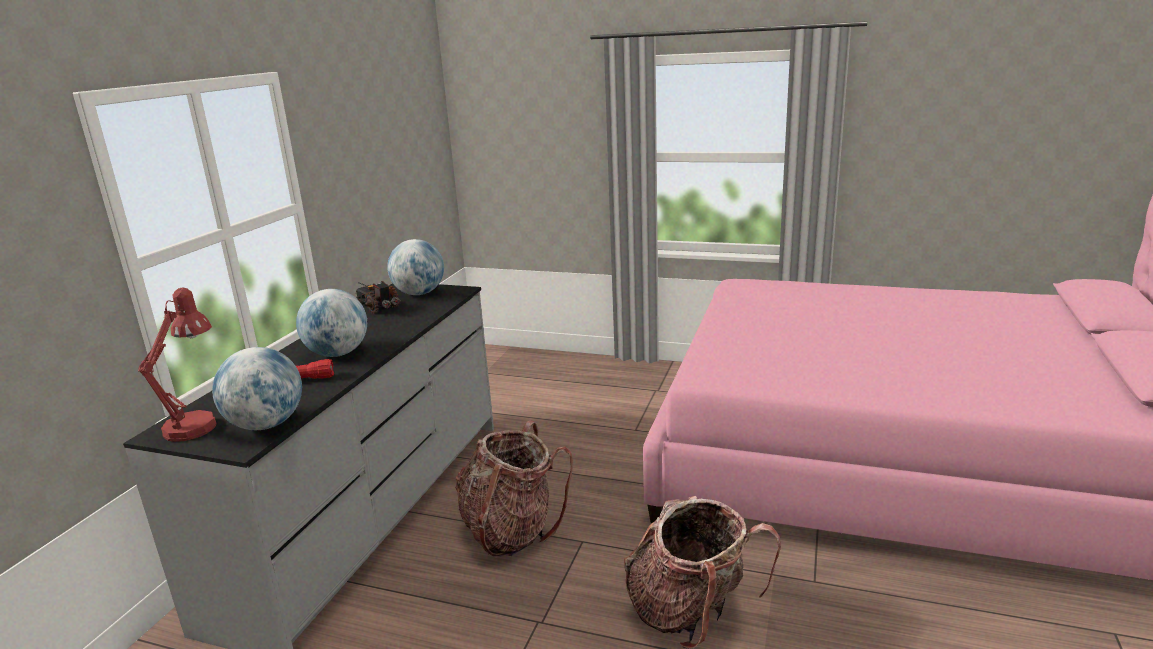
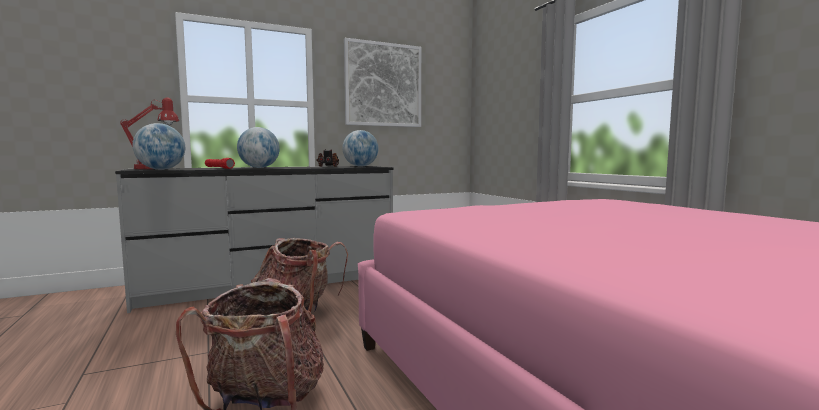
camera: 45 degrees right, 15 degrees down
(369, 142) = (383, 85): none -> picture

